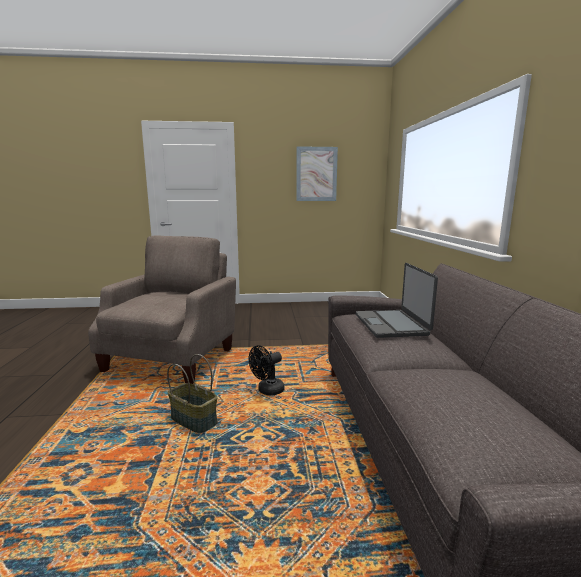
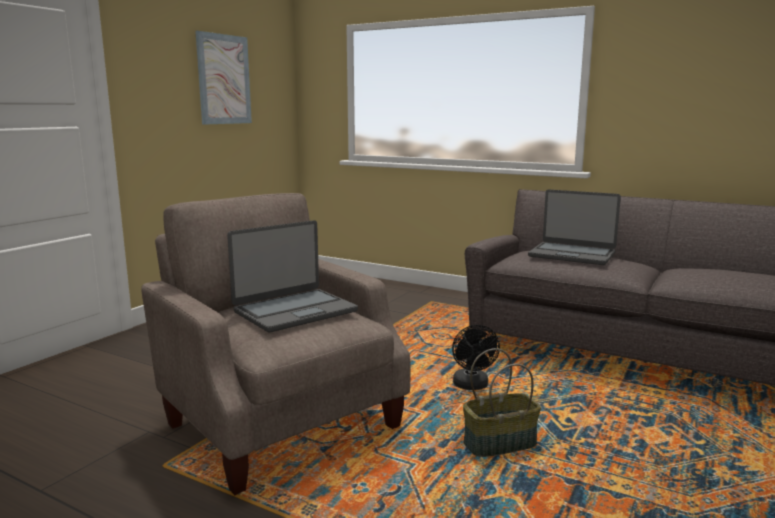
camera: 55 degrees left, 0 degrees up
(162, 299) = (294, 311): none -> laptop

